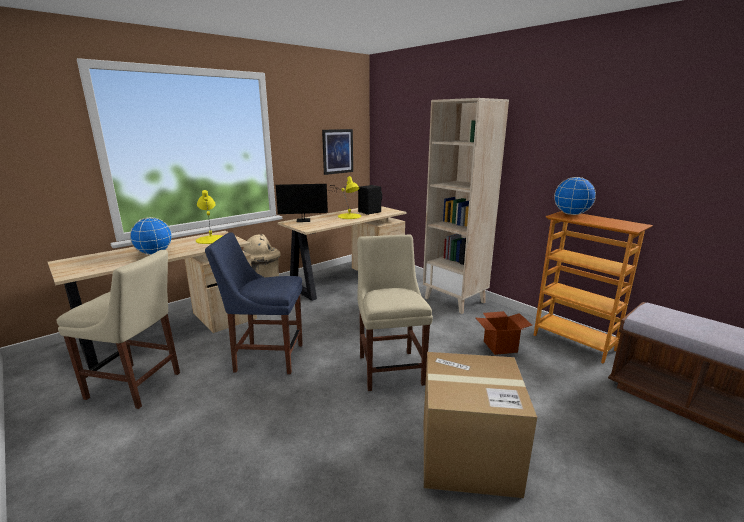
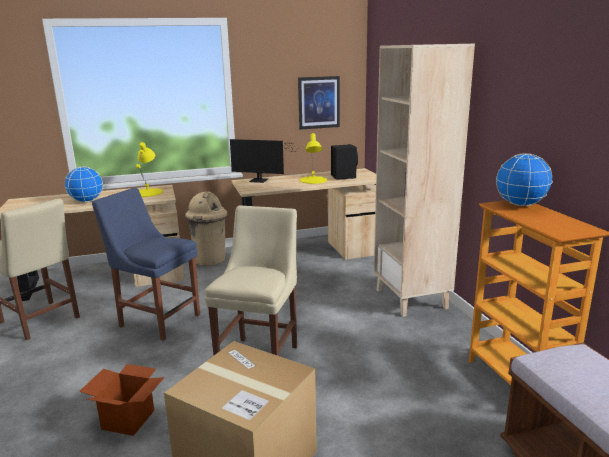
camera: 25 degrees right, 0 degrees up
(500, 346) = (409, 365): cardboard box -> cardboard box (128, 420)

